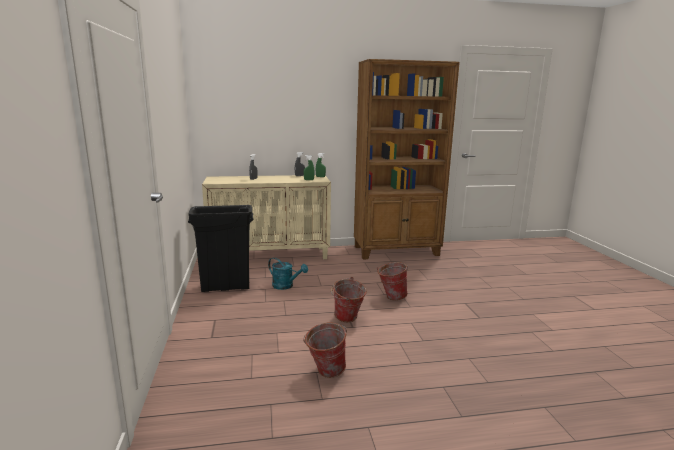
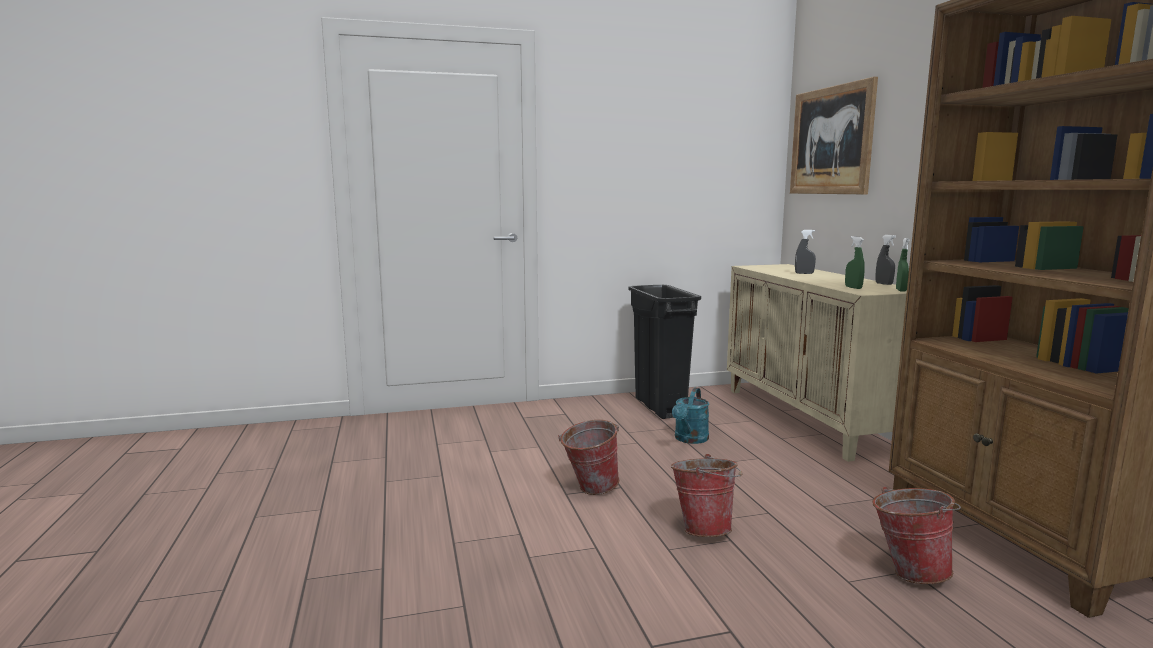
camera: 85 degrees right, 5 degrees down
(236, 101) = (831, 141): none -> picture
(325, 372) = (440, 480): bucket -> bucket (908, 571)

